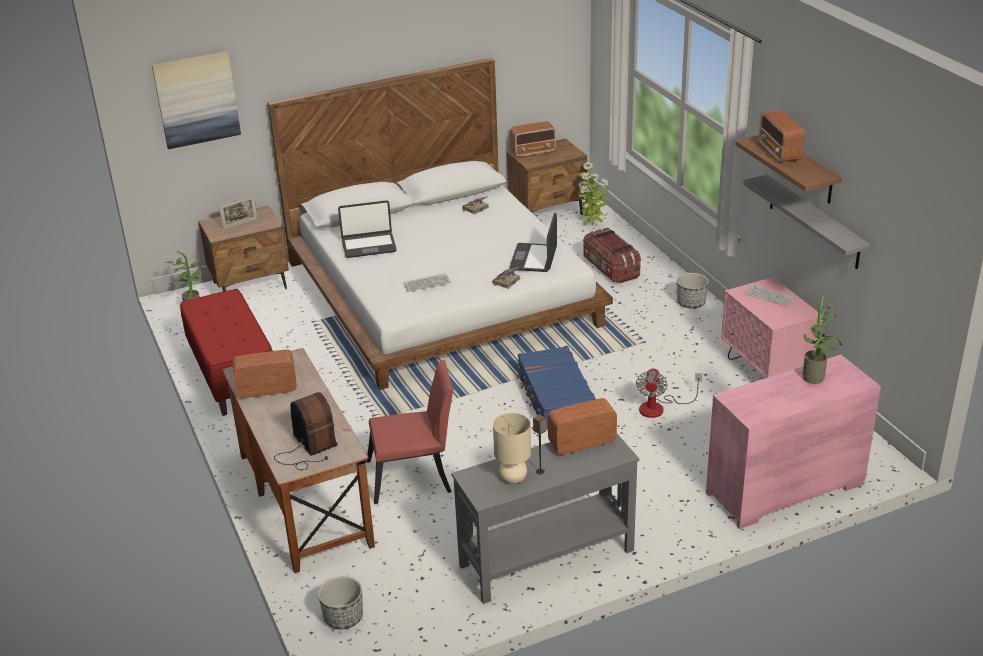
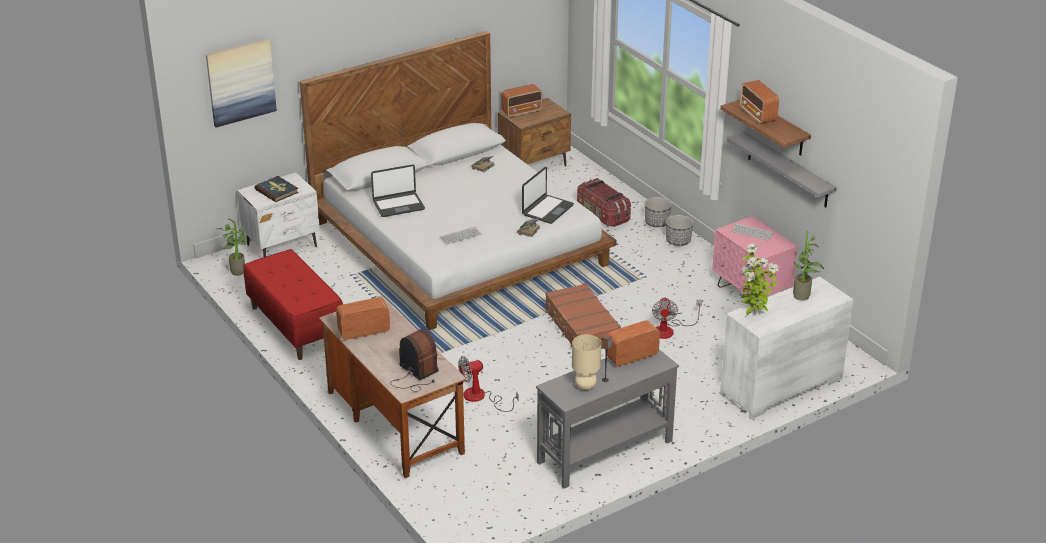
camera: 10 degrees left, 0 degrees up
(240, 224) = (277, 191): picture frame -> book
(250, 285) = (282, 246): brown nightstand -> white nightstand
(343, 618) = (456, 507): planter -> planter (657, 223)
(415, 476) = (481, 398): red chair -> fan
(534, 258) = (547, 210): laptop -> laptop turned 150 degrees counterclockwise
(555, 398) = (581, 327): blue suitcase -> brown suitcase
(591, 226) = (577, 176): potted plant -> potted plant (753, 314)
(785, 489) = (781, 387): pink dresser -> white dresser

